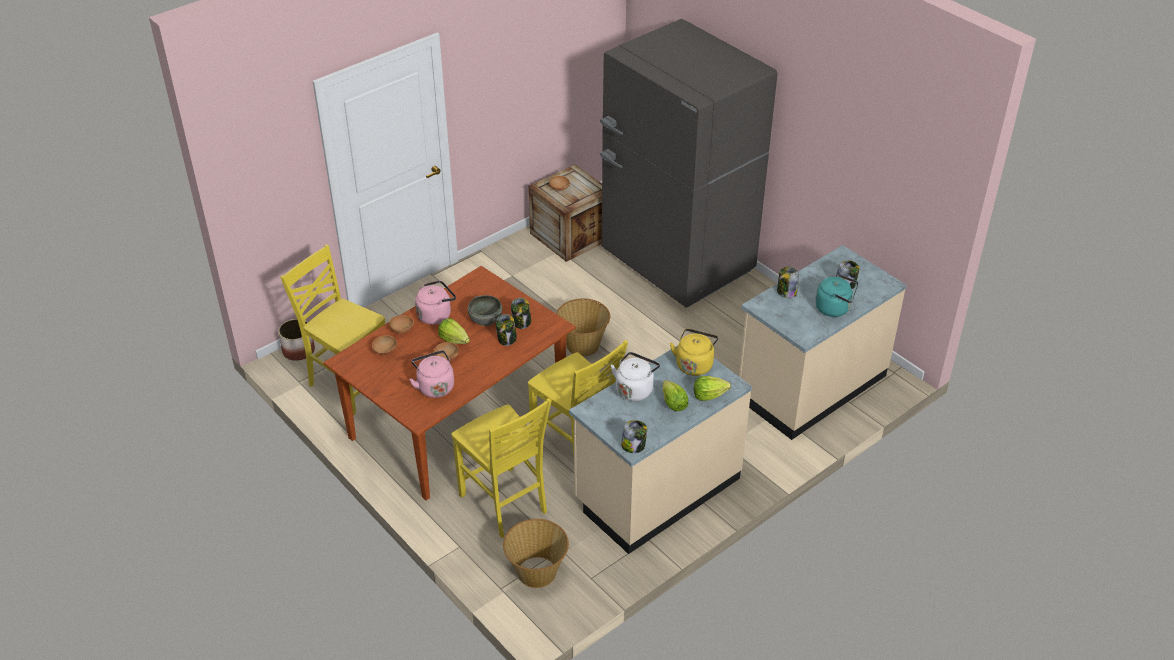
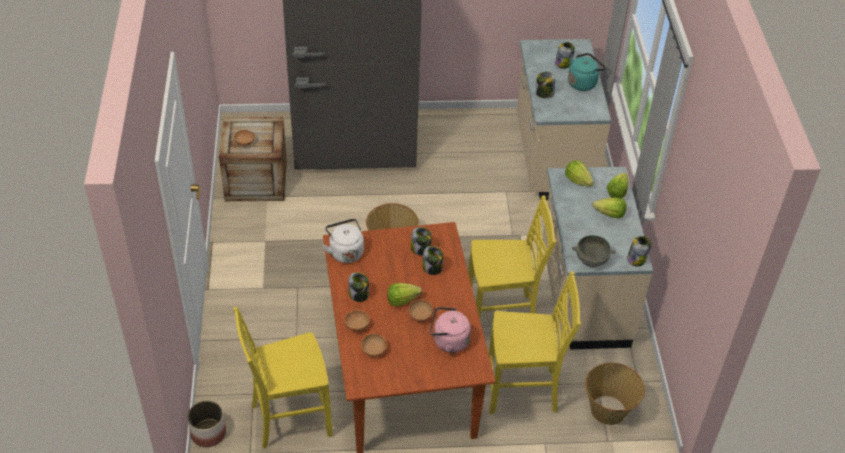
camera: 55 degrees left, 5 degrees up
(436, 315) = (359, 294): pink kettle -> jar
(485, 320) = (396, 268): grey bowl -> grey bowl (591, 260)
(635, 389) = (577, 225): white kettle -> white kettle (345, 251)
(694, 364) = (578, 180): yellow kettle -> lettuce

